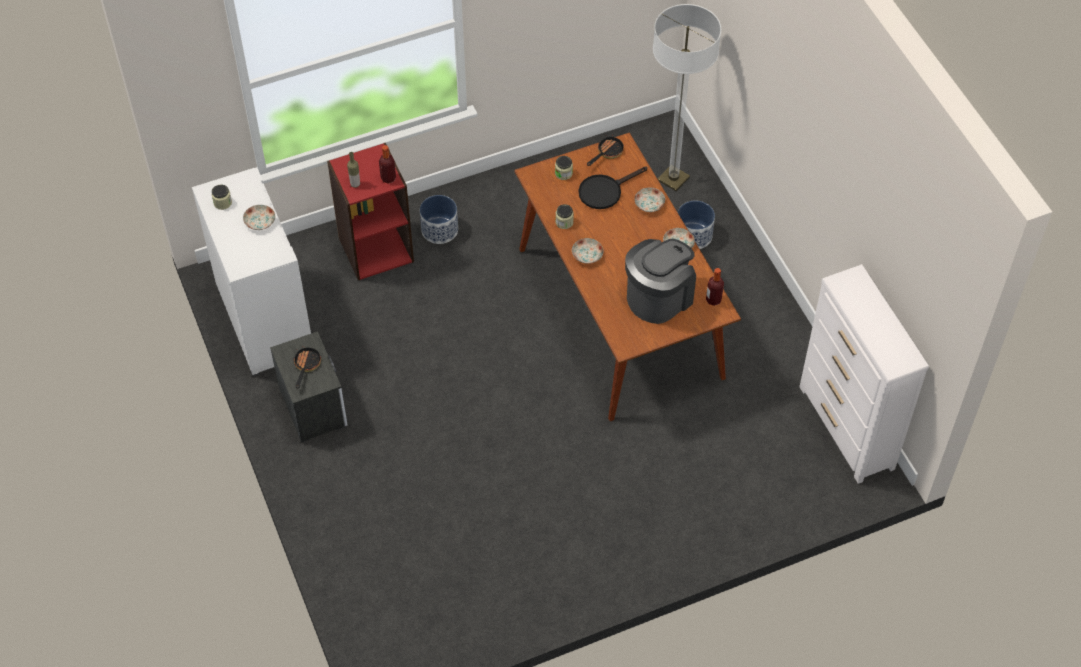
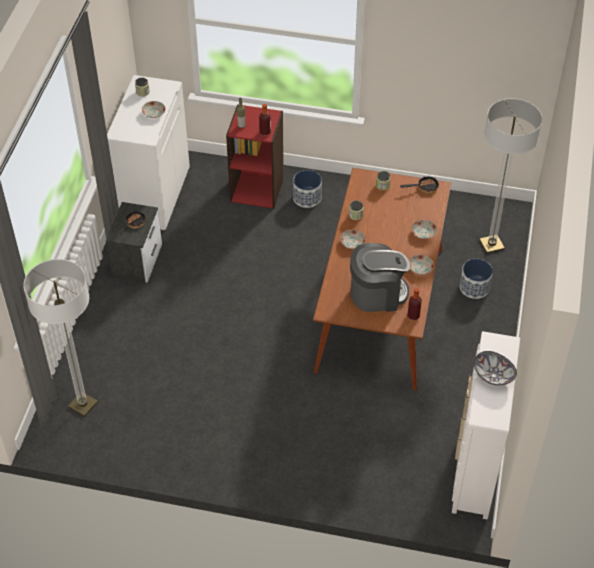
camera: 35 degrees right, 5 degrees down
(397, 603) = (83, 405): none -> floor lamp
(605, 191) = (401, 210): black frying pan -> none
(870, 318) = (493, 376): none -> bowl

